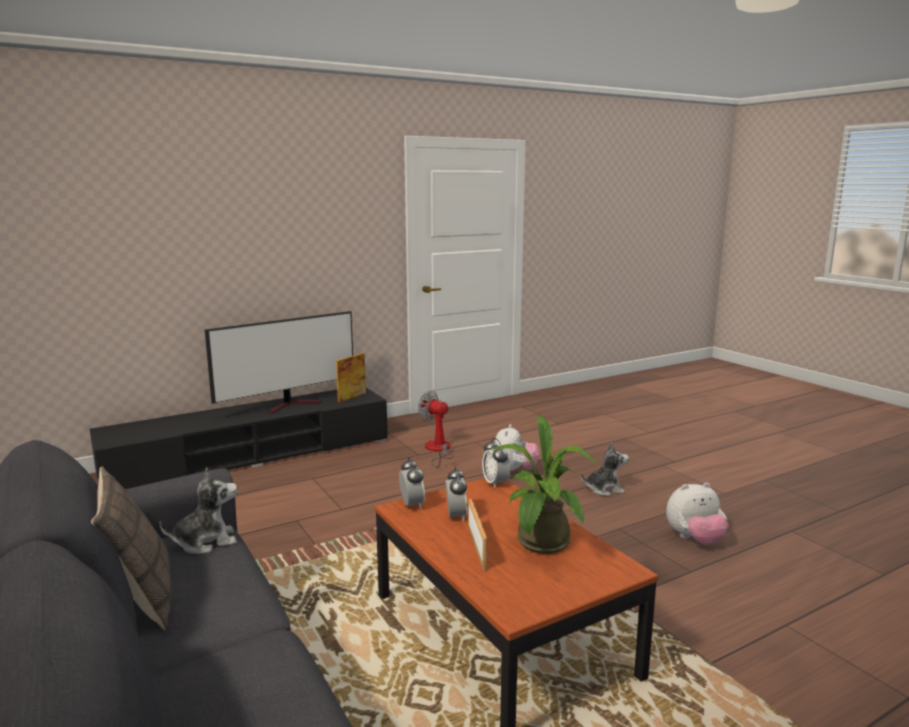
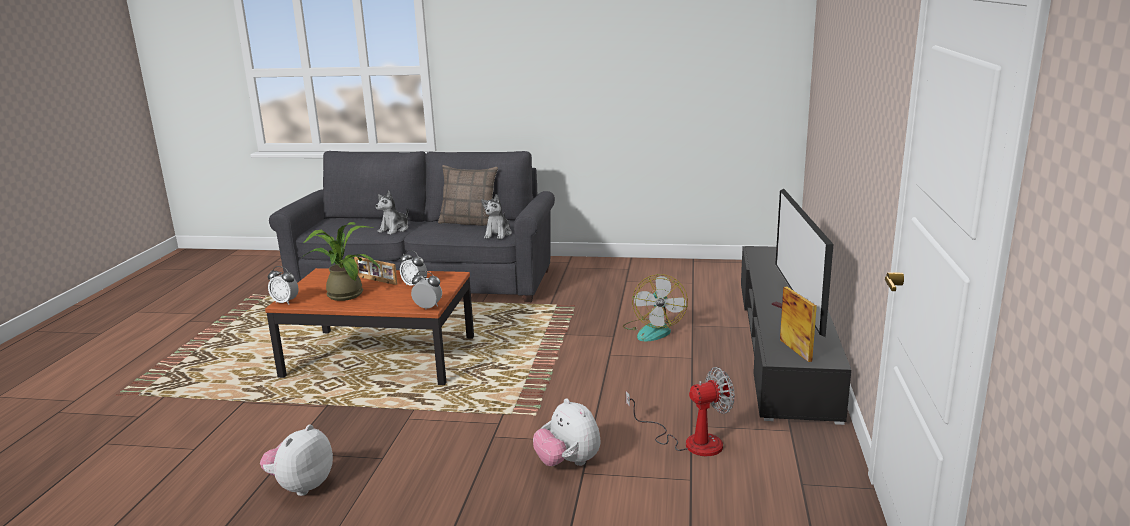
camera: 130 degrees right, 5 degrees up
(264, 507) = (653, 330): none -> fan
(412, 505) = (450, 279): alarm clock -> alarm clock (285, 302)
(604, 489) = (447, 497): plush toy -> plush toy (394, 229)

